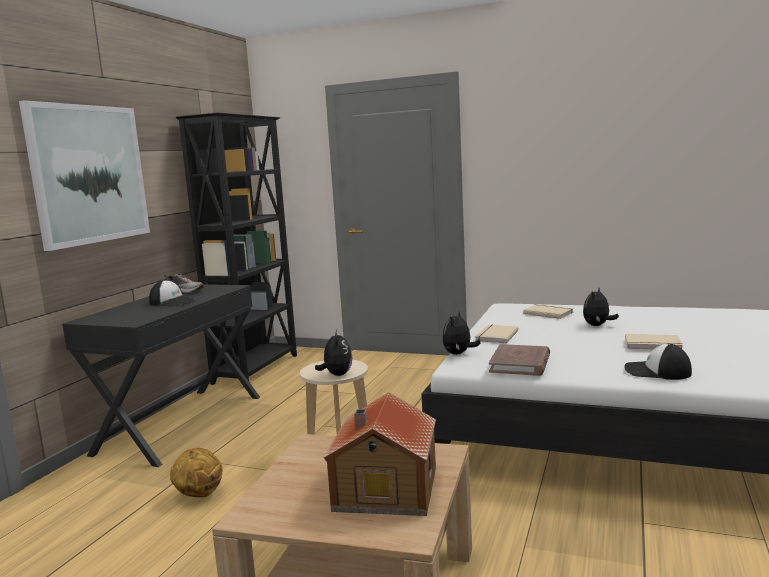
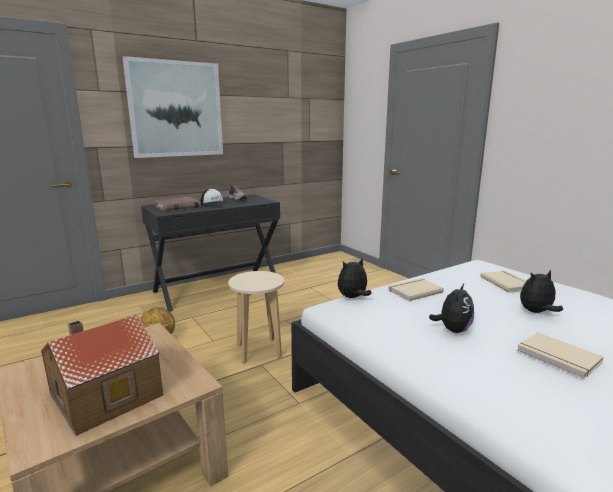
camera: 35 degrees right, 5 degrees up
(257, 369) = (306, 264): black bookcase -> none
(336, 375) = (248, 285): plush toy -> plush toy (453, 330)
(520, 364) = (379, 326): brown book -> brown book (178, 206)
(657, 371) = (499, 393): cap -> none

